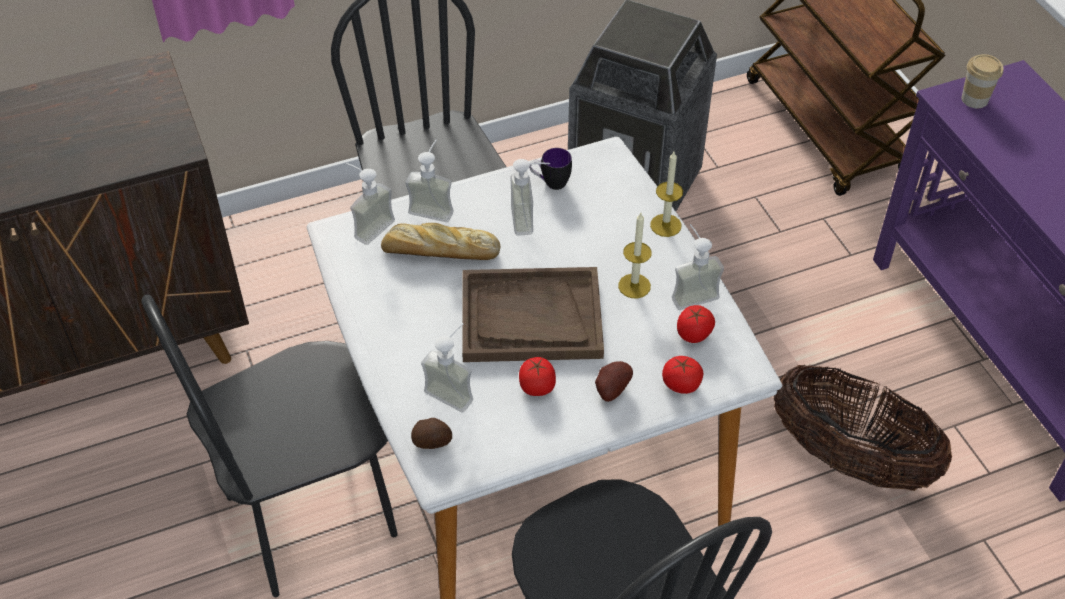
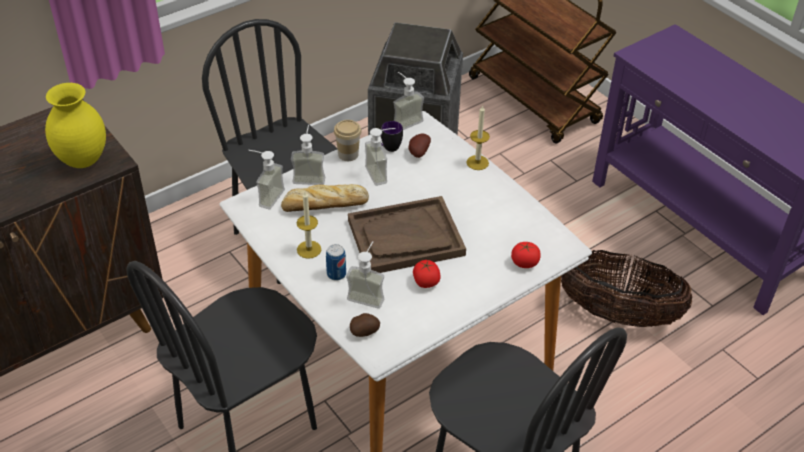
camera: 15 degrees left, 5 degrees down
(141, 142) = (83, 161): none -> yellow vase
(422, 353) = (336, 274): none -> can
(610, 389) = (478, 274): potato -> potato (418, 153)
(634, 286) = (470, 205): candle -> candle (309, 249)
(691, 292) = (510, 202): soap dispenser -> soap dispenser (404, 120)
(694, 334) = (521, 229): tomato -> none
(974, 99) = (653, 52): cup -> cup (348, 154)

